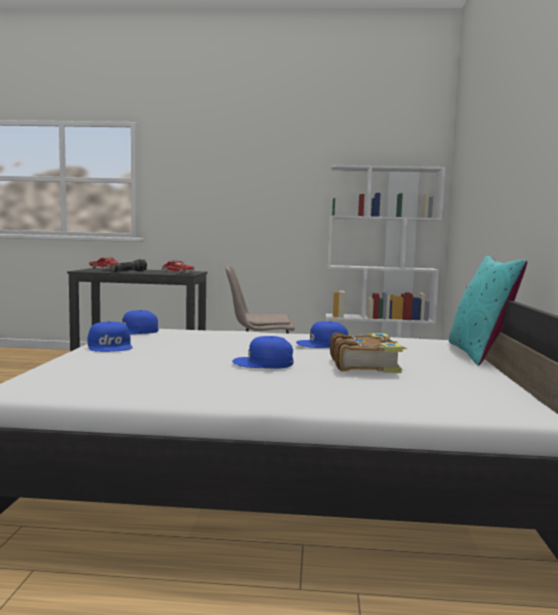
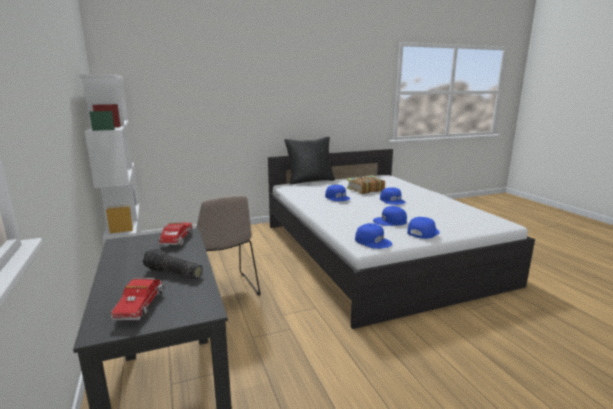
camera: 115 degrees left, 10 degrees up
(173, 344) = (390, 221): none -> blue cap
(479, 354) = (310, 181): turquoise pillow -> black pillow

